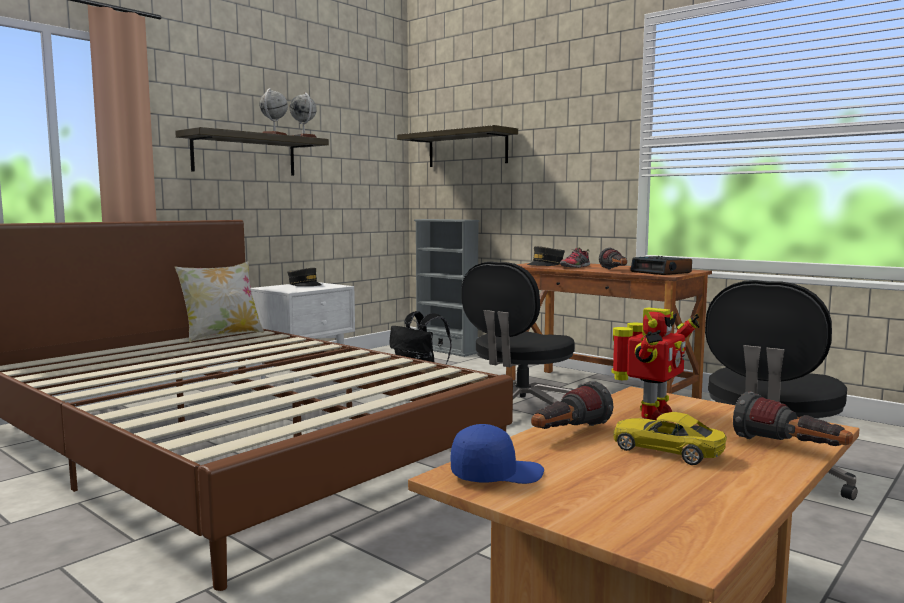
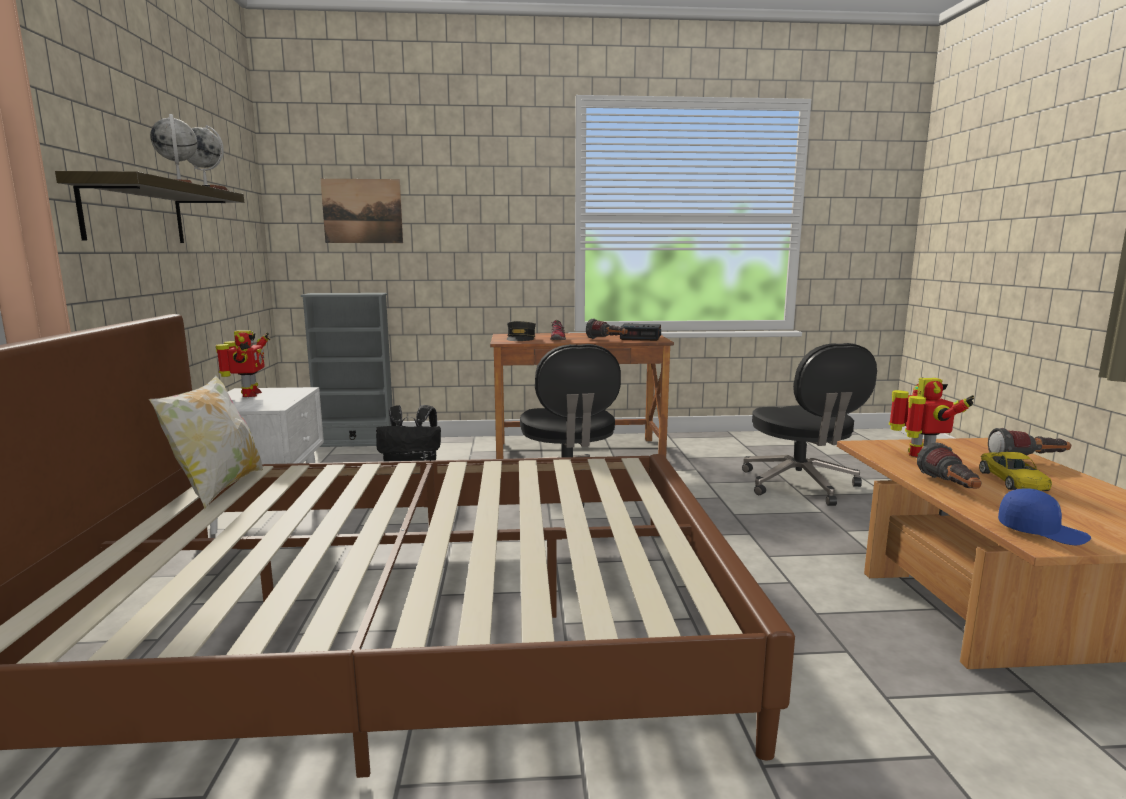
camera: 45 degrees left, 5 degrees up
(305, 285) = (248, 394): grey cap -> toy robot
(467, 149) = (362, 211): shelf -> picture
(496, 474) = (1041, 531): blue cap -> blue cap turned 90 degrees clockwise
(667, 451) = (1012, 481): yellow toy car -> yellow toy car turned 75 degrees counterclockwise

